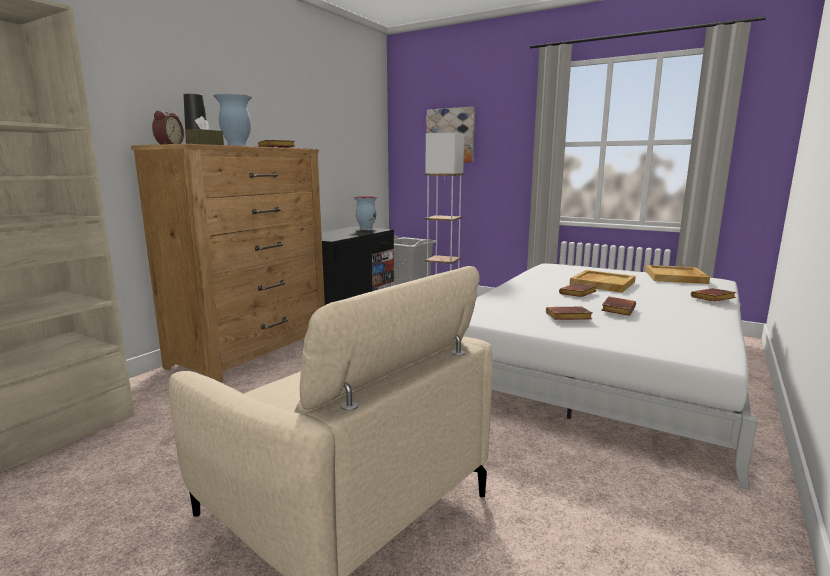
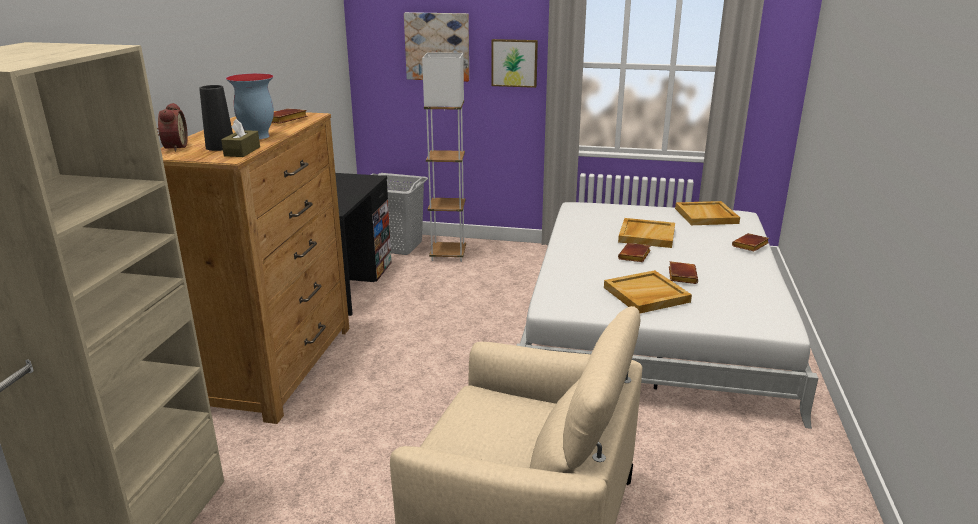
camera: 20 degrees left, 10 degrees up
(366, 229) = (352, 179): vase -> none
(509, 145) = (514, 63): none -> picture
(567, 317) = (646, 295): brown book -> beige tray

